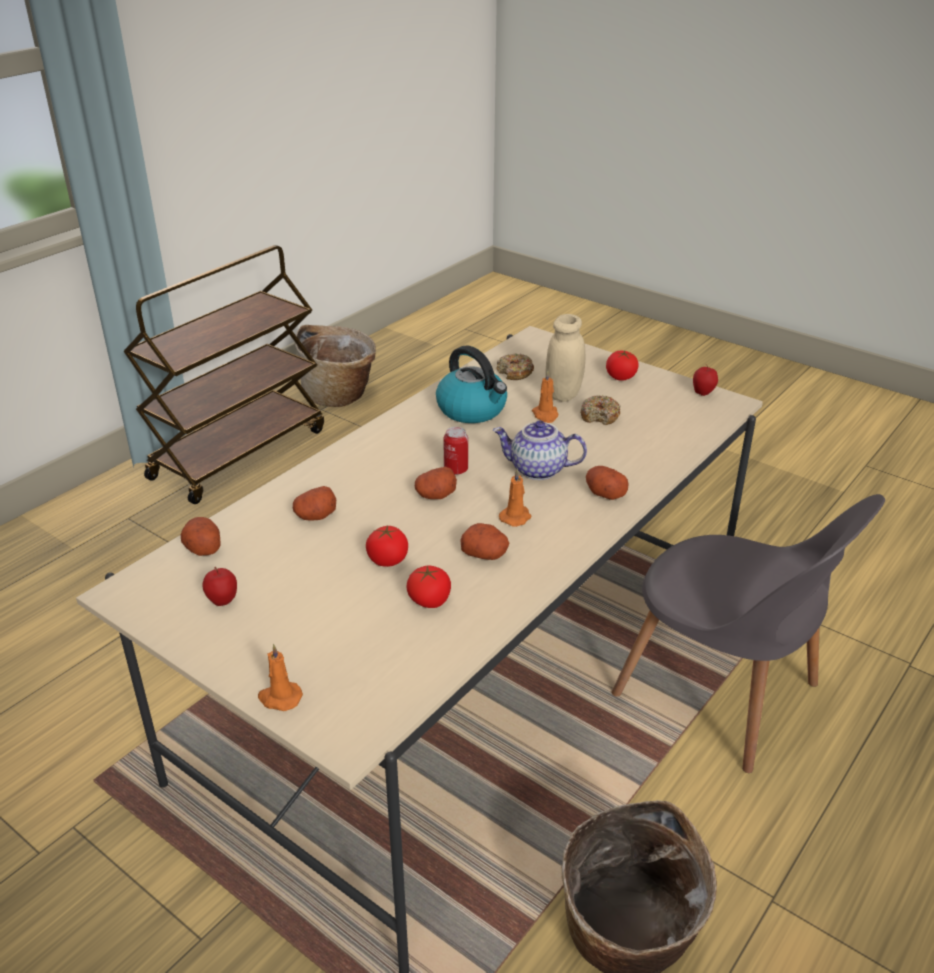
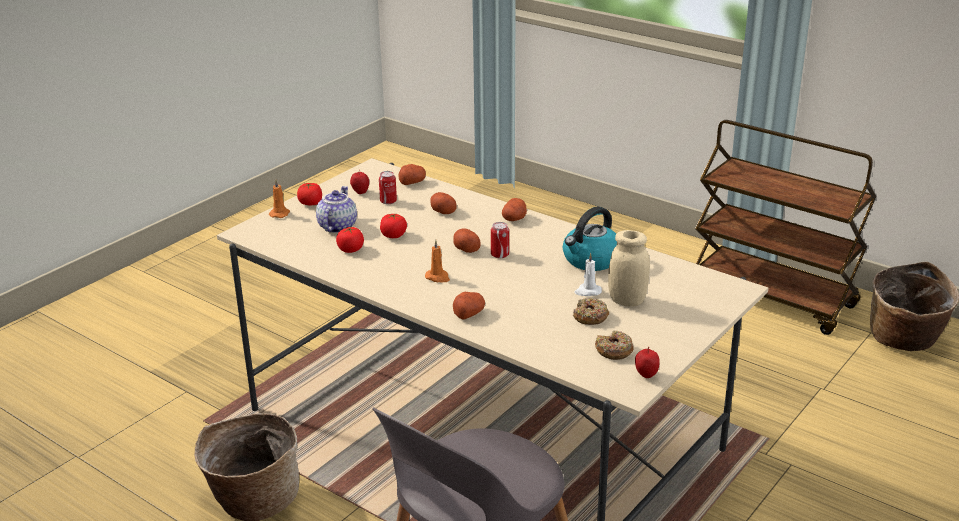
camera: 90 degrees right, 5 degrees down
(267, 569) = (388, 201): none -> can
(485, 554) = (395, 266): potato -> potato (514, 219)
(515, 372) = (662, 278): donut -> donut (614, 351)
(537, 470) = (500, 286): teapot -> teapot (336, 226)
(545, 415) = (587, 291): orange candle -> white candle
(621, 377) = (669, 331): tomato -> tomato (310, 203)

